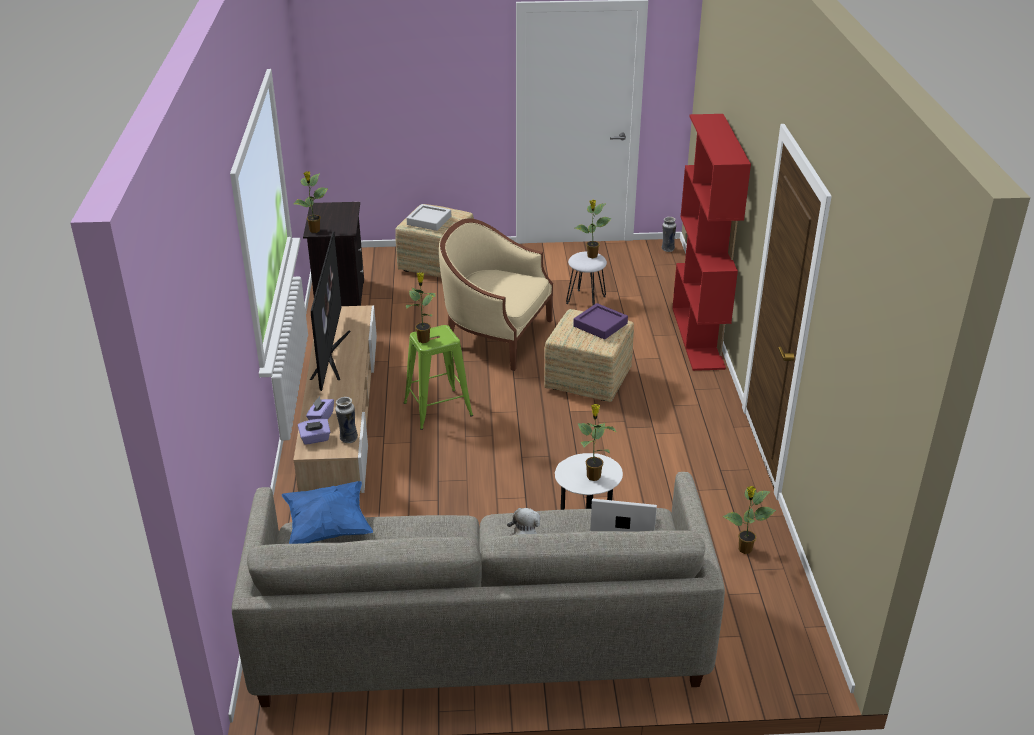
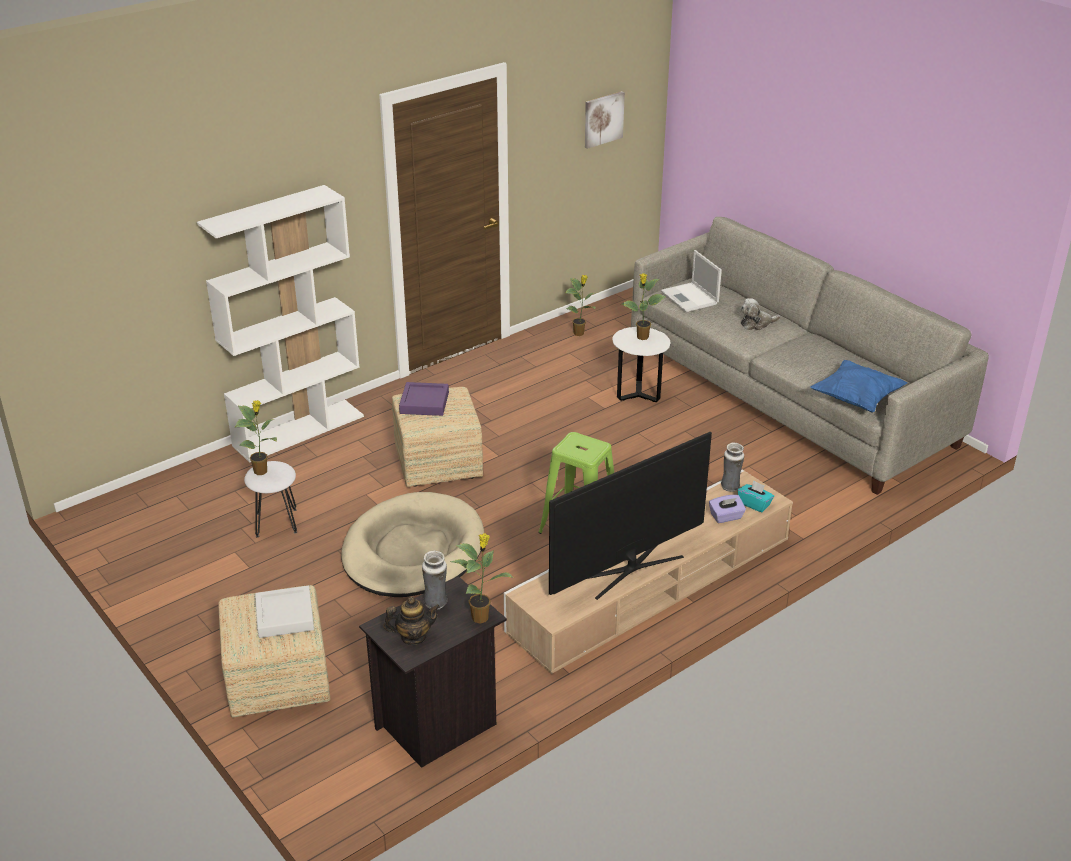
camera: 125 degrees left, 0 degrees up
(315, 439) = (754, 504): purple tissue box -> turquoise tissue box
(329, 210) = (413, 637): none -> teapot
(423, 339) = (593, 451): potted plant -> none
(496, 336) = (413, 551): beige armchair -> beige dog bed
(667, 249) = (97, 510): vase -> vase (436, 603)
(698, 338) = (299, 430): red bookcase -> white bookcase
(860, 384) = (603, 119): none -> picture

